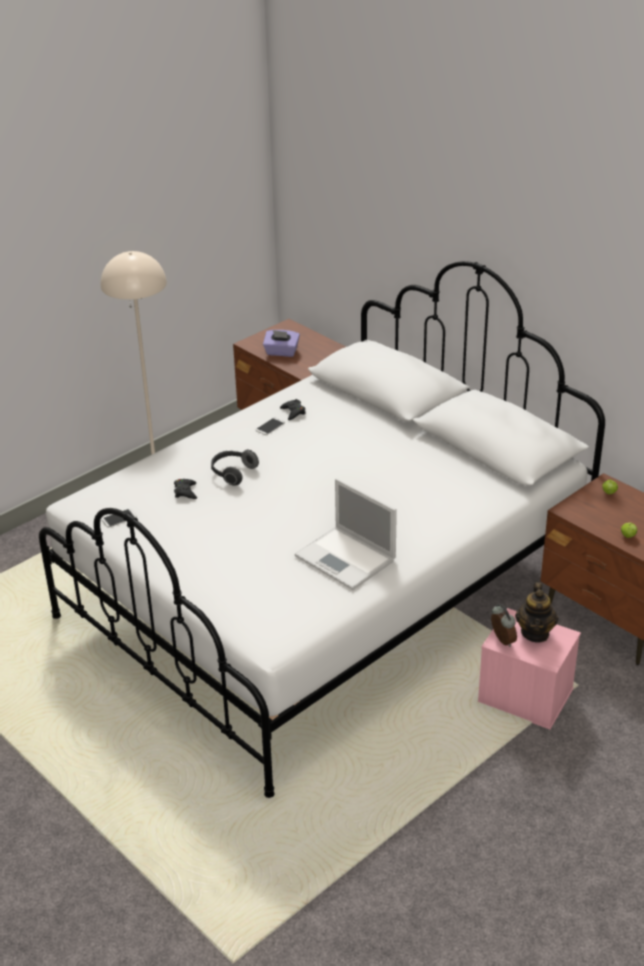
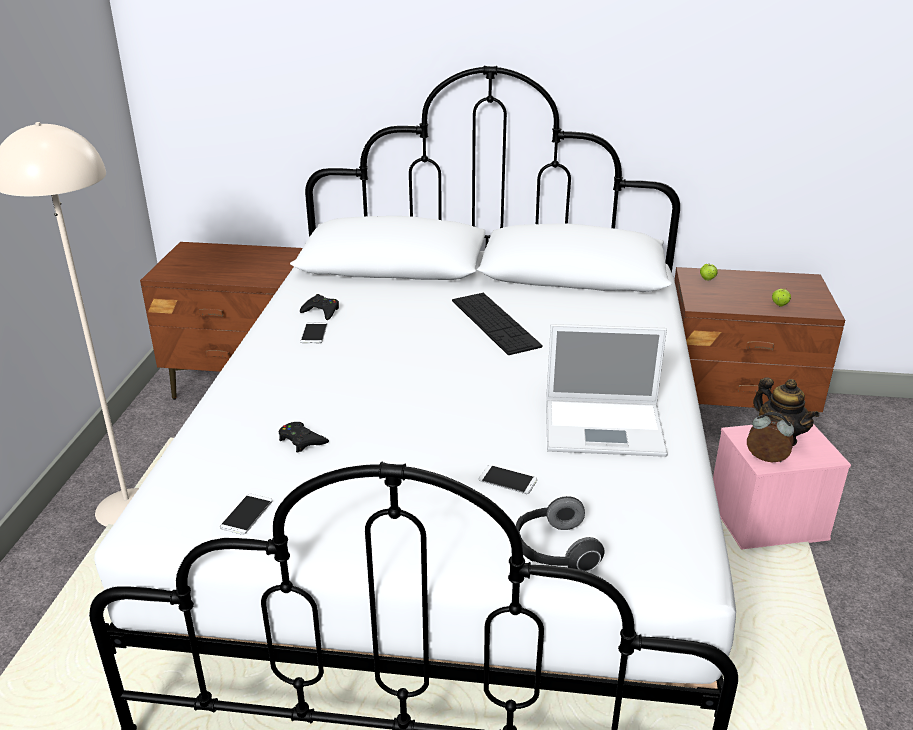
camera: 40 degrees left, 5 degrees down
(232, 473) = (336, 395): headphones -> headphones (554, 551)
(253, 561) = (507, 480): none -> phone
(281, 352) = (213, 271): purple tissue box -> none
(383, 464) = (495, 323): none -> keyboard

